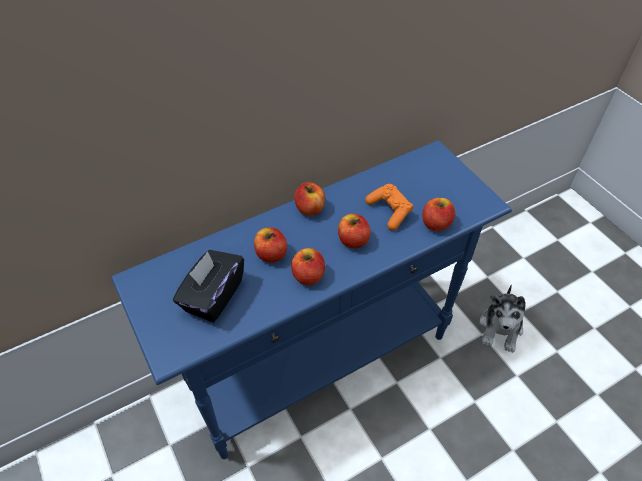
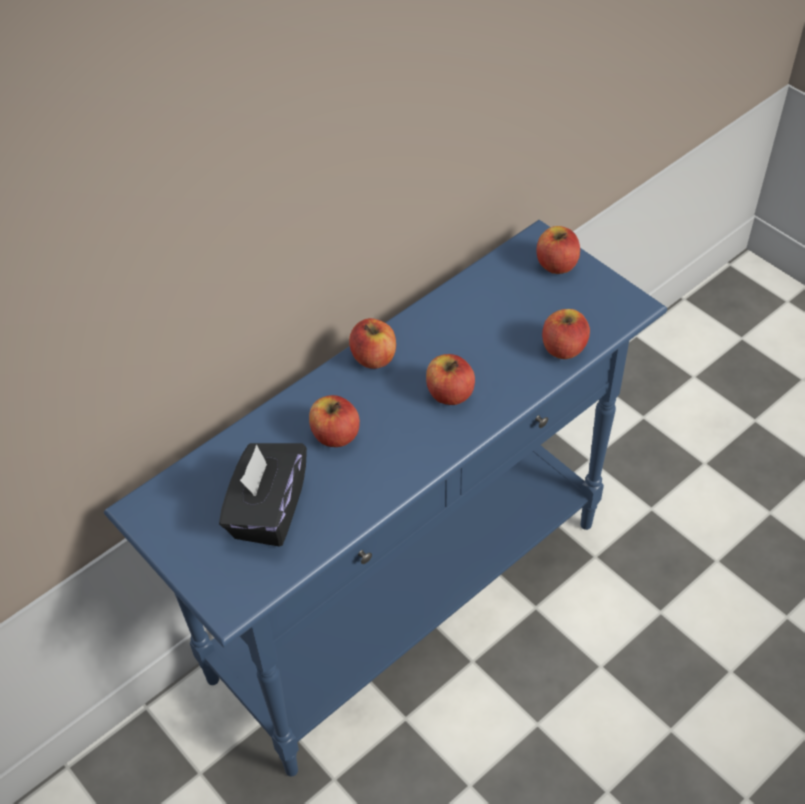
camera: 10 degrees left, 0 degrees up
(308, 275) = (398, 456): apple -> apple (556, 264)
(389, 211) = (492, 342): orange game controller -> none
(500, 328) = (678, 494): plush toy -> none

